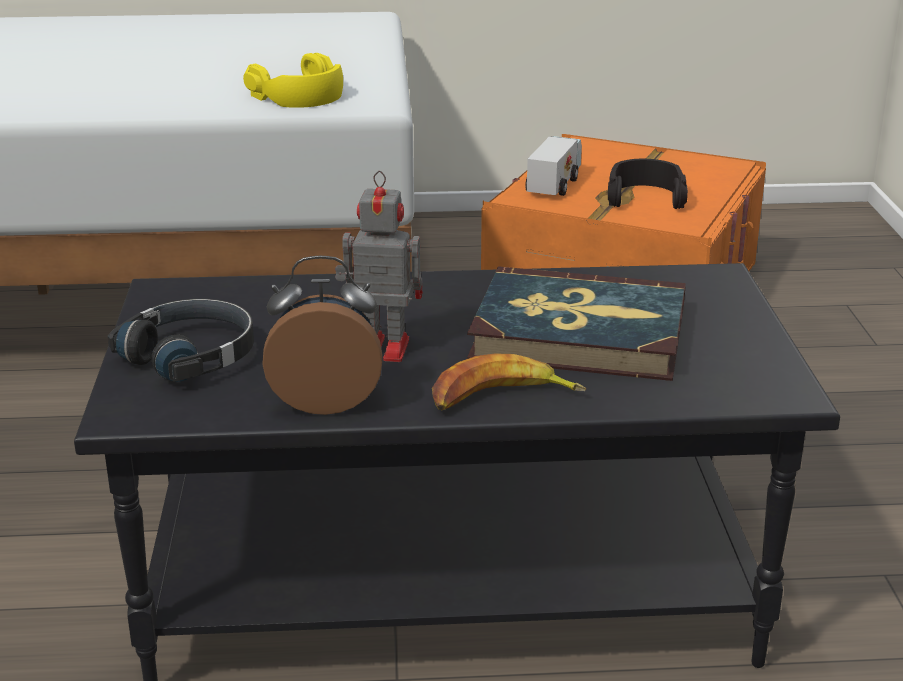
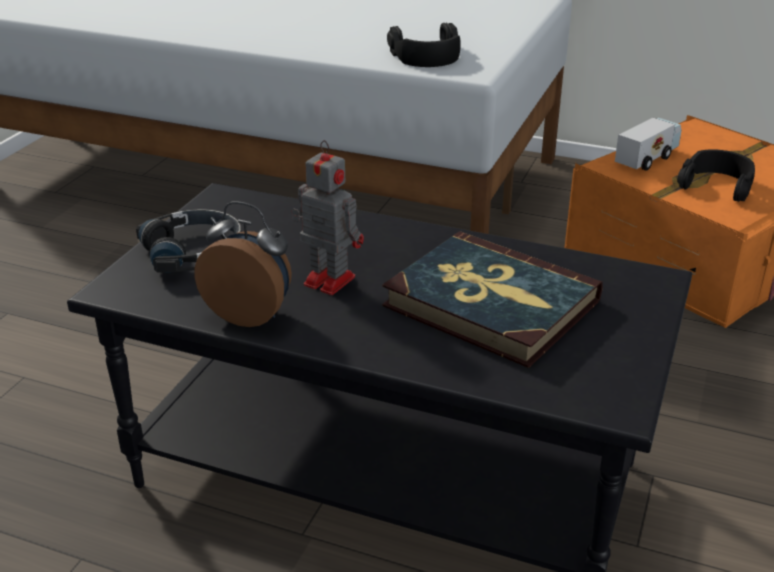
camera: 25 degrees right, 5 degrees up
(300, 95) = (426, 55): yellow headphones -> black headphones
(501, 398) = (378, 347): banana -> none

